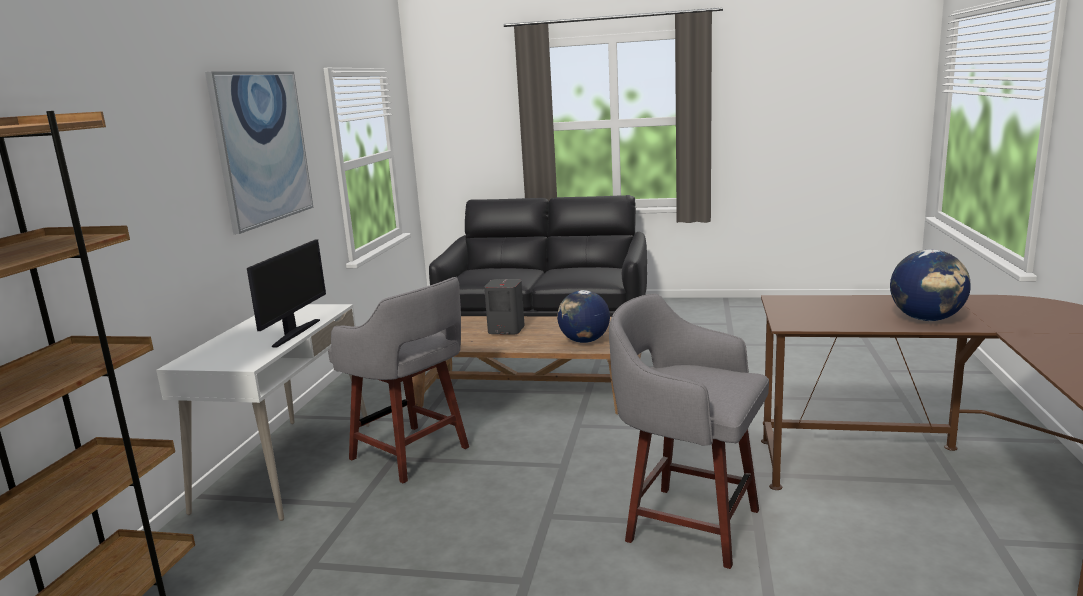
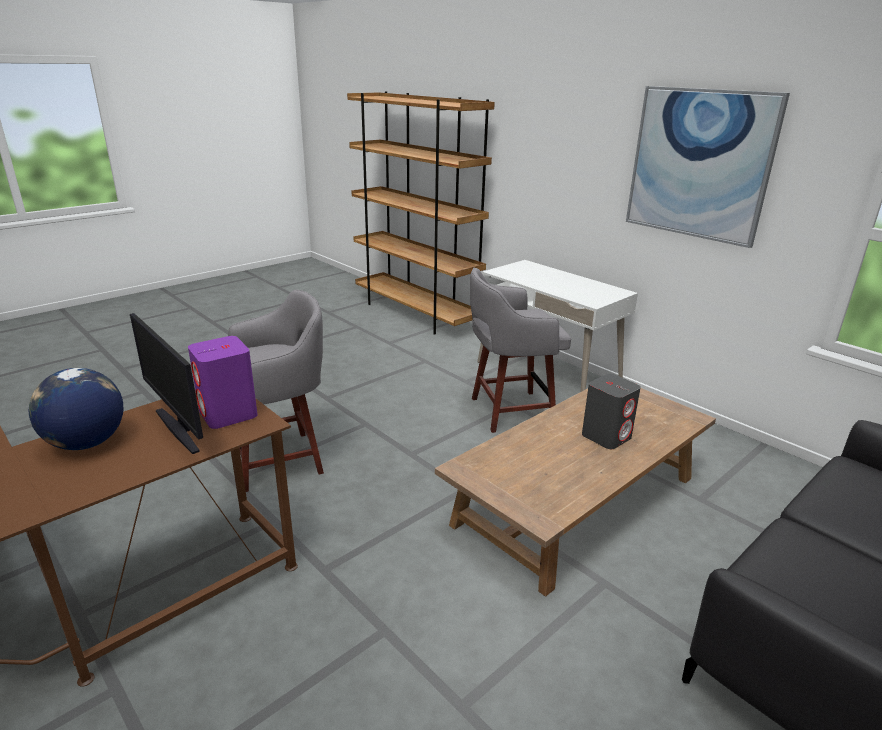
camera: 125 degrees right, 10 degrees up
(294, 333) = (542, 286): monitor -> monitor (180, 429)
(584, 341) = (511, 458): globe -> none
(799, 309) = (228, 414): none -> purple speaker

